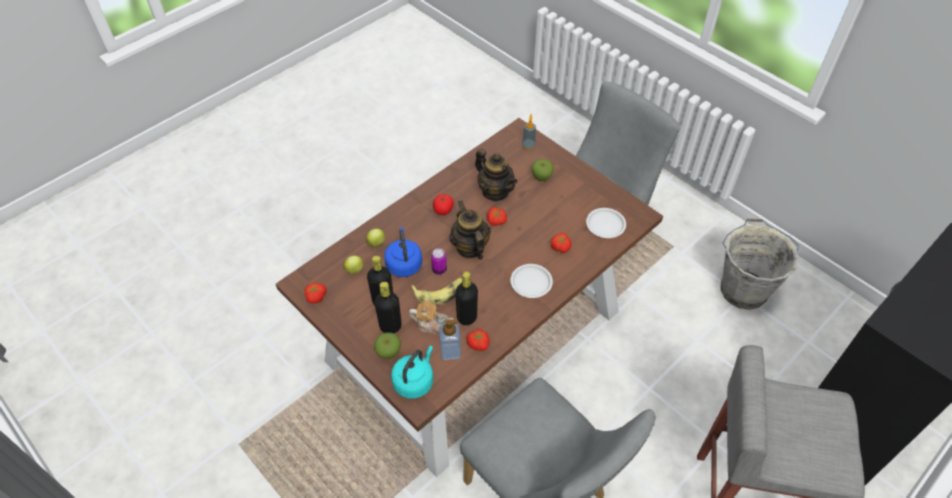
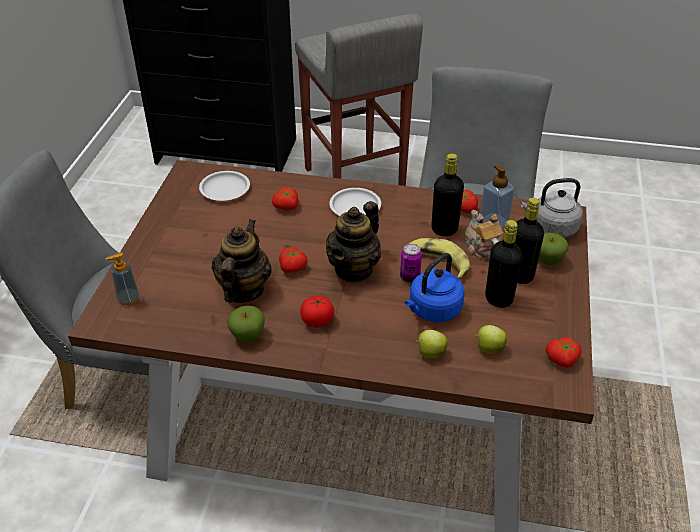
camera: 125 degrees left, 10 degrees down
(414, 381) = (551, 228): turquoise kettle -> grey kettle
(541, 177) = (184, 262): apple -> apple (248, 336)
(743, 289) = (122, 239): grey bucket -> none

